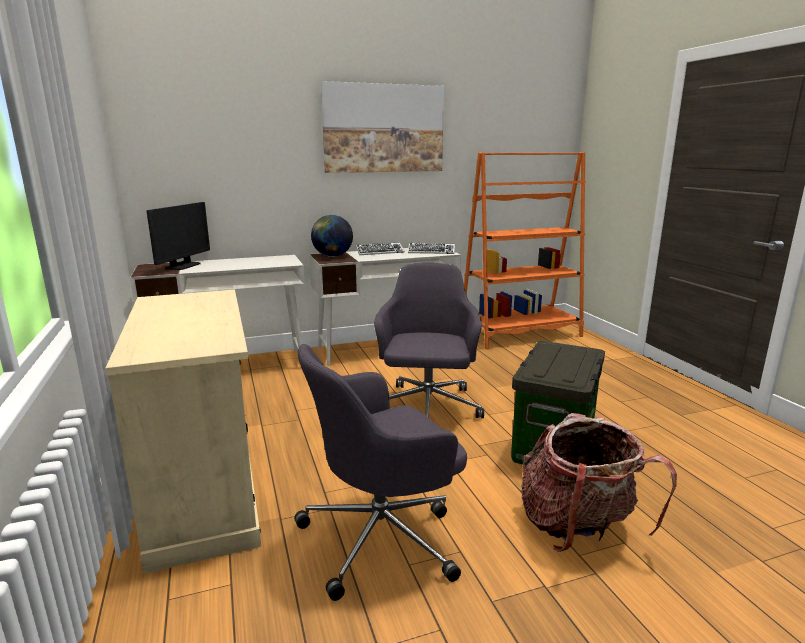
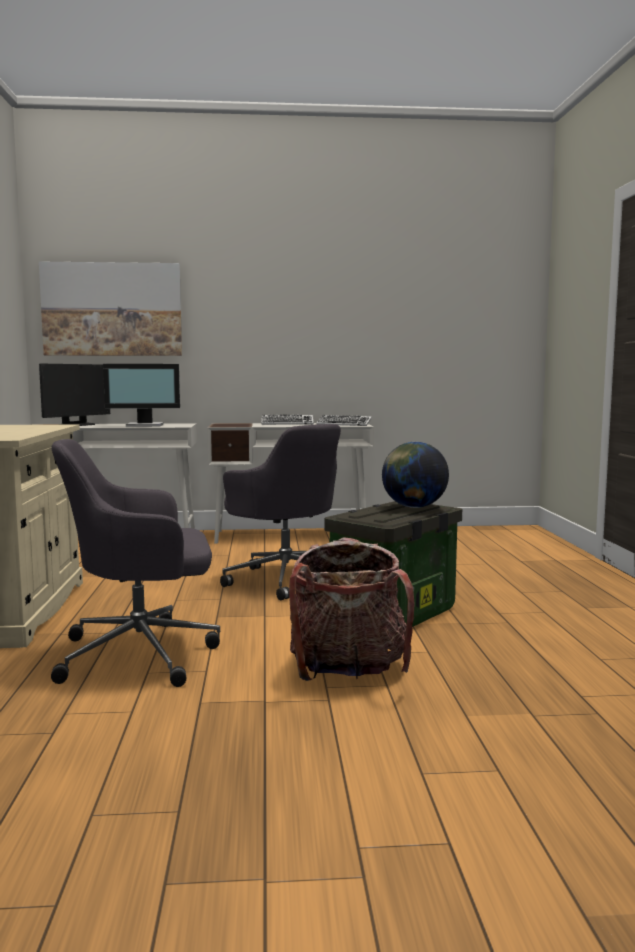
camera: 15 degrees right, 10 degrees down
(254, 263) = (145, 425): none -> monitor
(332, 256) = (232, 424): globe -> globe (414, 507)
(383, 129) = (299, 292): picture -> picture (112, 309)
(427, 408) = (285, 579): grey office chair -> grey office chair turned 120 degrees clockwise
(520, 334) = (463, 534): orange bookcase -> none

